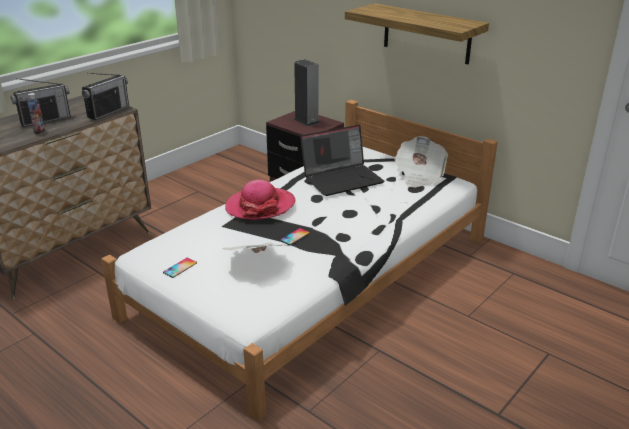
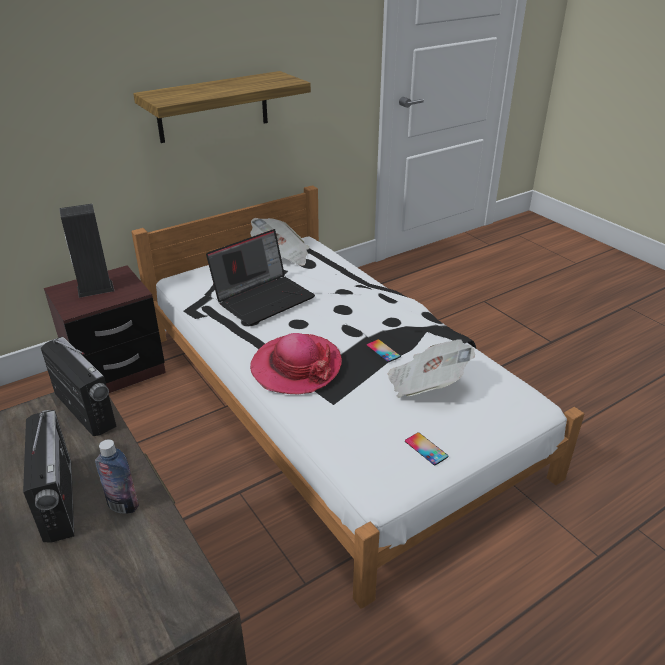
camera: 75 degrees left, 5 degrees up
(342, 178) = (264, 298): laptop -> laptop turned 60 degrees clockwise

